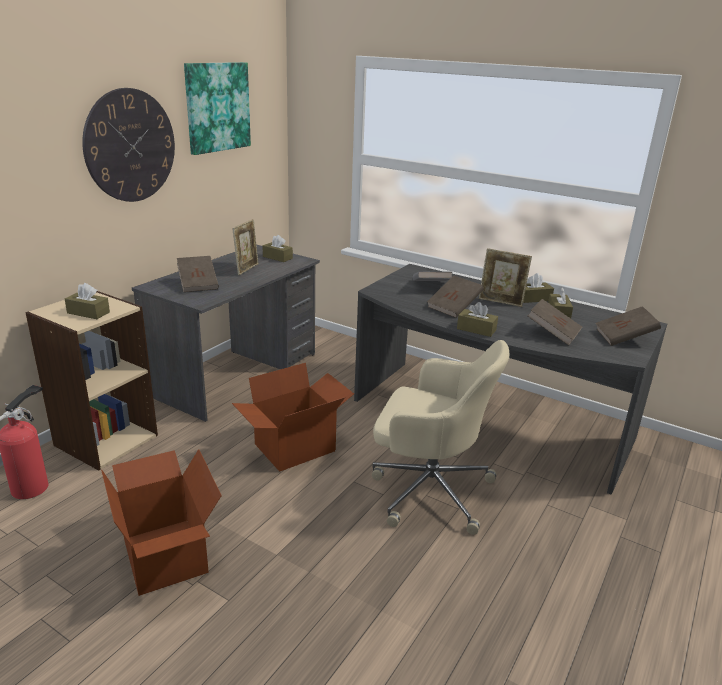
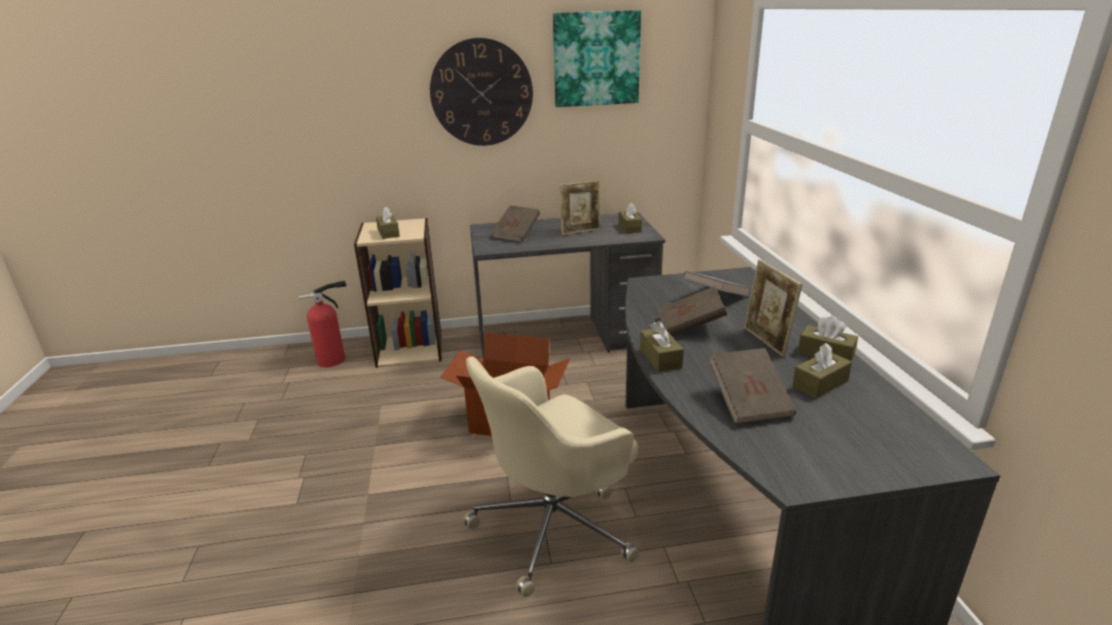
camera: 50 degrees right, 0 degrees up
(167, 555) = (318, 448): cardboard box -> none
(428, 489) = (555, 526): beige office chair -> beige office chair turned 75 degrees clockwise
(624, 338) = (851, 456): brown book -> none

